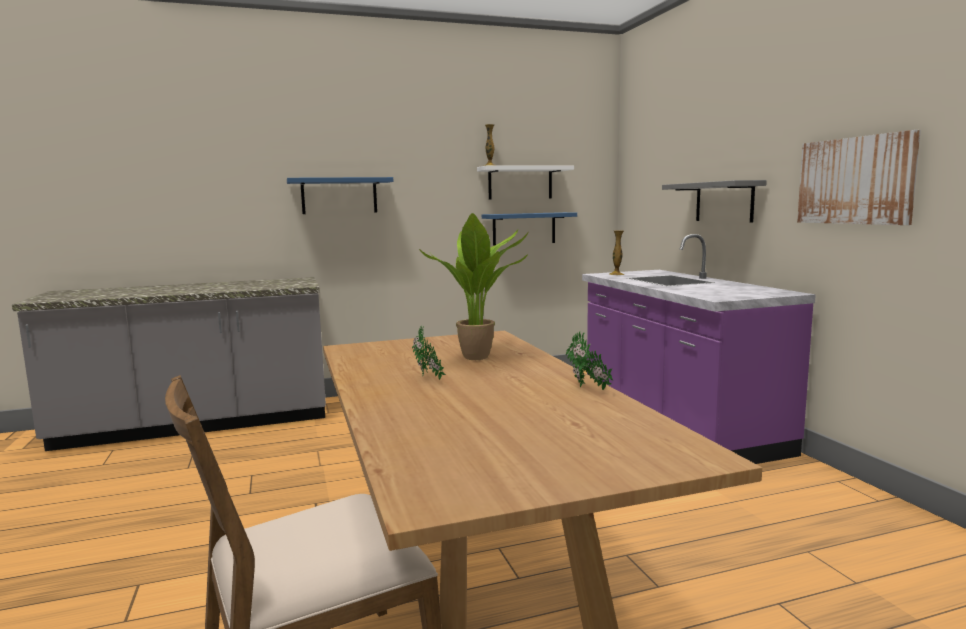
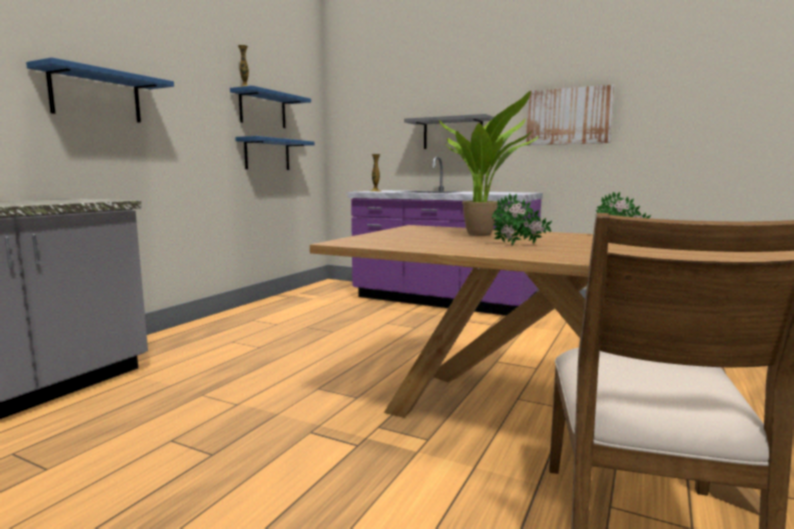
camera: 45 degrees left, 0 degrees up
(520, 183) = (263, 110): white shelf -> blue shelf

